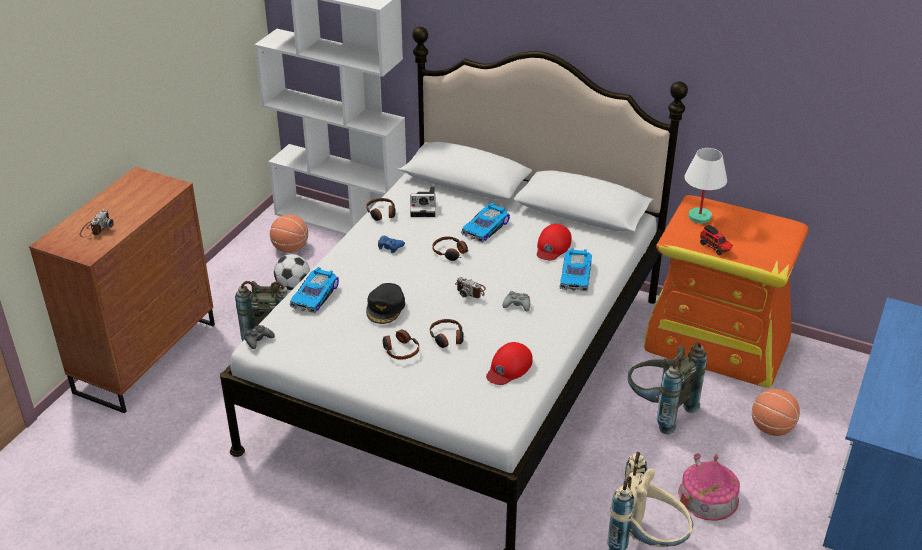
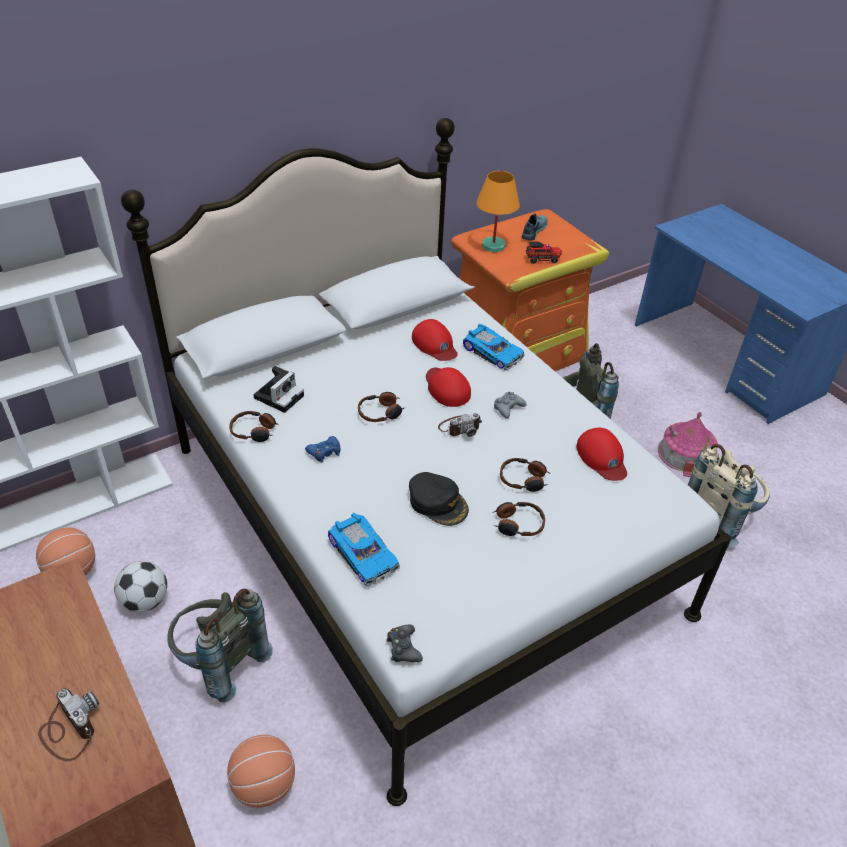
camera: 60 degrees left, 5 degrees up
(486, 228) = (361, 371): toy car -> none
(508, 270) = (446, 388): none -> red cap
(700, 217) = (494, 245): white table lamp -> orange table lamp
(752, 227) = (532, 231): none -> shoe
(771, 428) = (630, 381): basketball -> basketball (263, 785)

